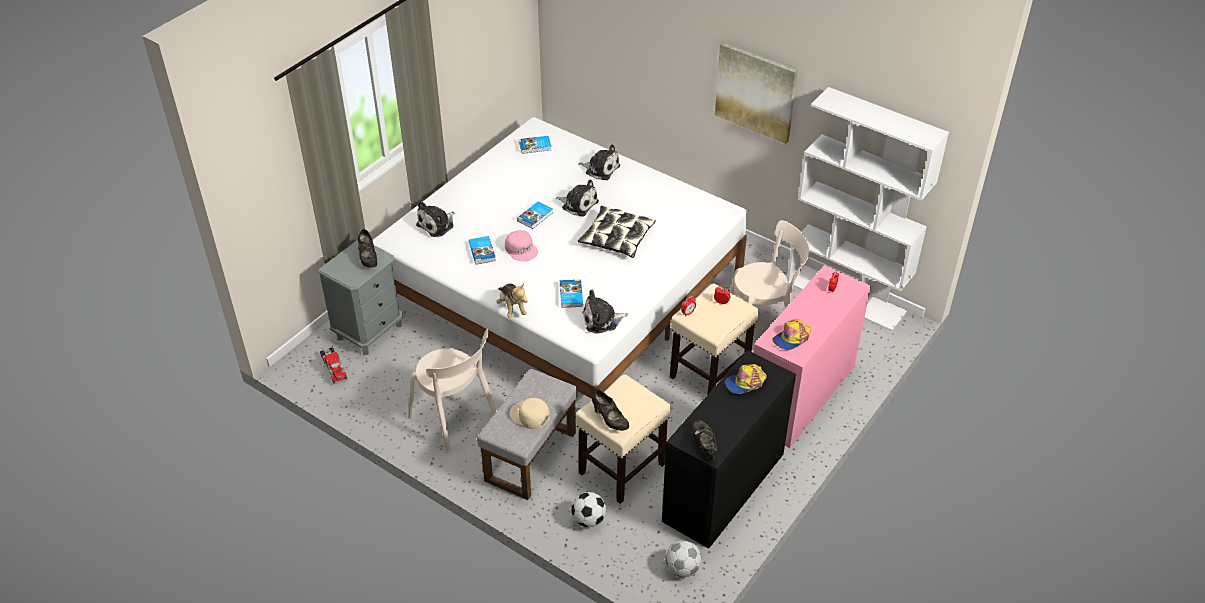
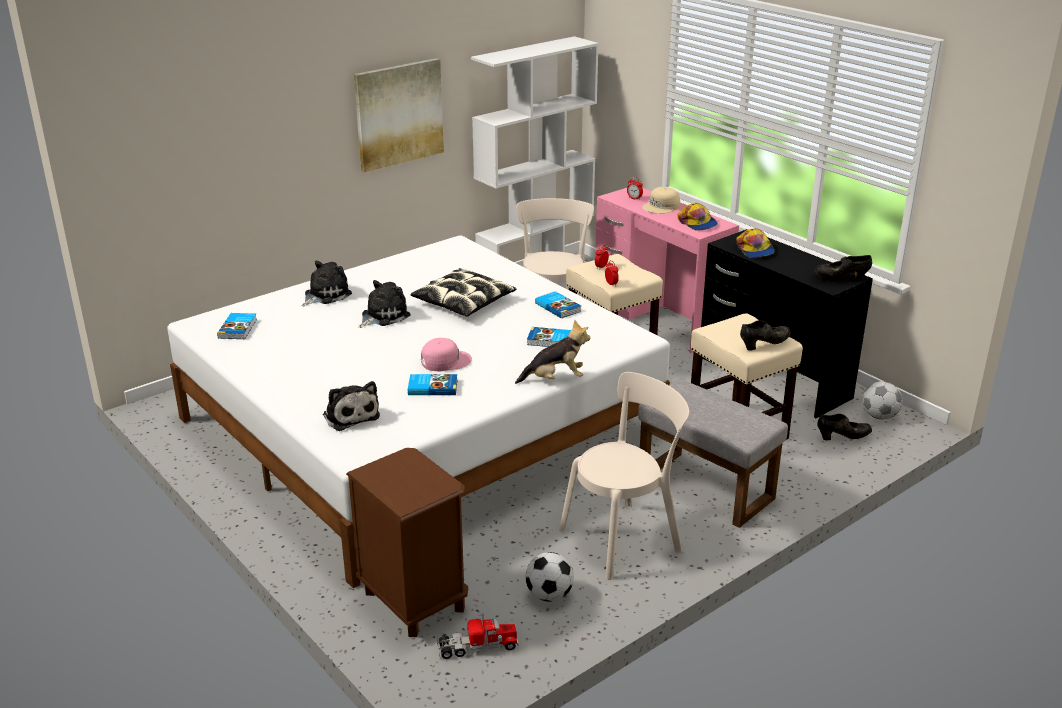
camera: 75 degrees left, 15 degrees down
(368, 258) = (402, 467): black shoe -> black shoe (843, 437)
(369, 331) = (414, 601): grey nightstand -> brown nightstand
(529, 416) = (723, 412): beige cap -> beige cap (661, 206)
(535, 217) = (387, 344): book -> book (558, 307)
(588, 520) = (809, 461): football -> football (549, 595)
(602, 320) = (603, 328): plush toy -> none

